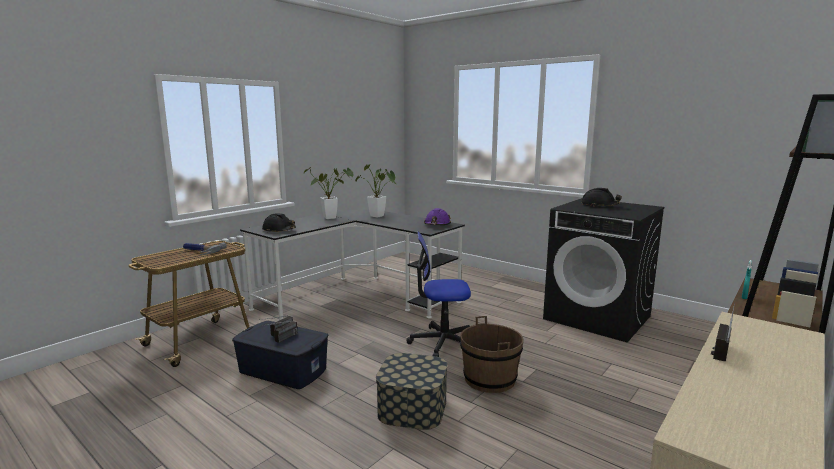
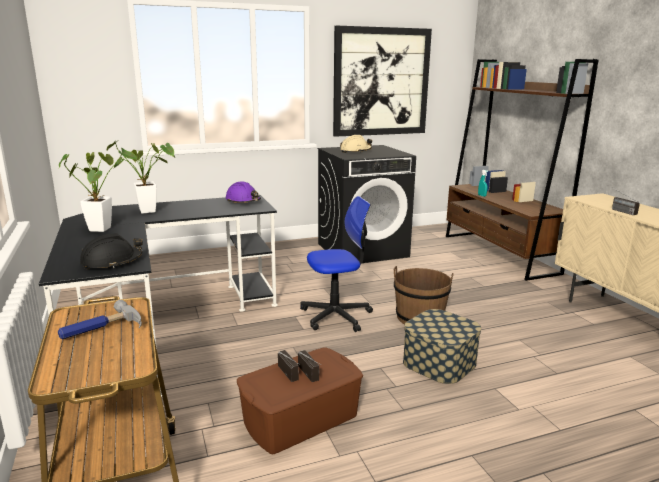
camera: 60 degrees left, 5 degrees up
(283, 370) = (300, 418): blue storage box -> brown storage box
(442, 342) = (336, 316): office chair -> office chair turned 135 degrees counterclockwise
(599, 205) = (355, 151): black hard hat -> beige hard hat
(685, 133) = (381, 82): none -> picture

